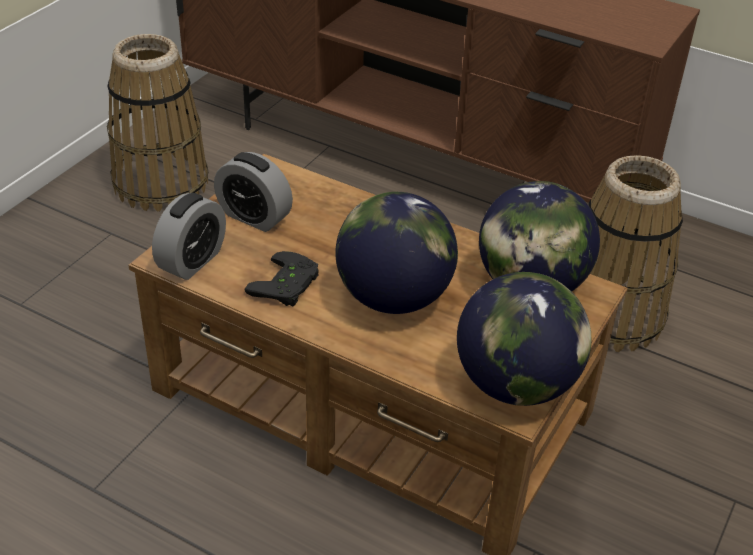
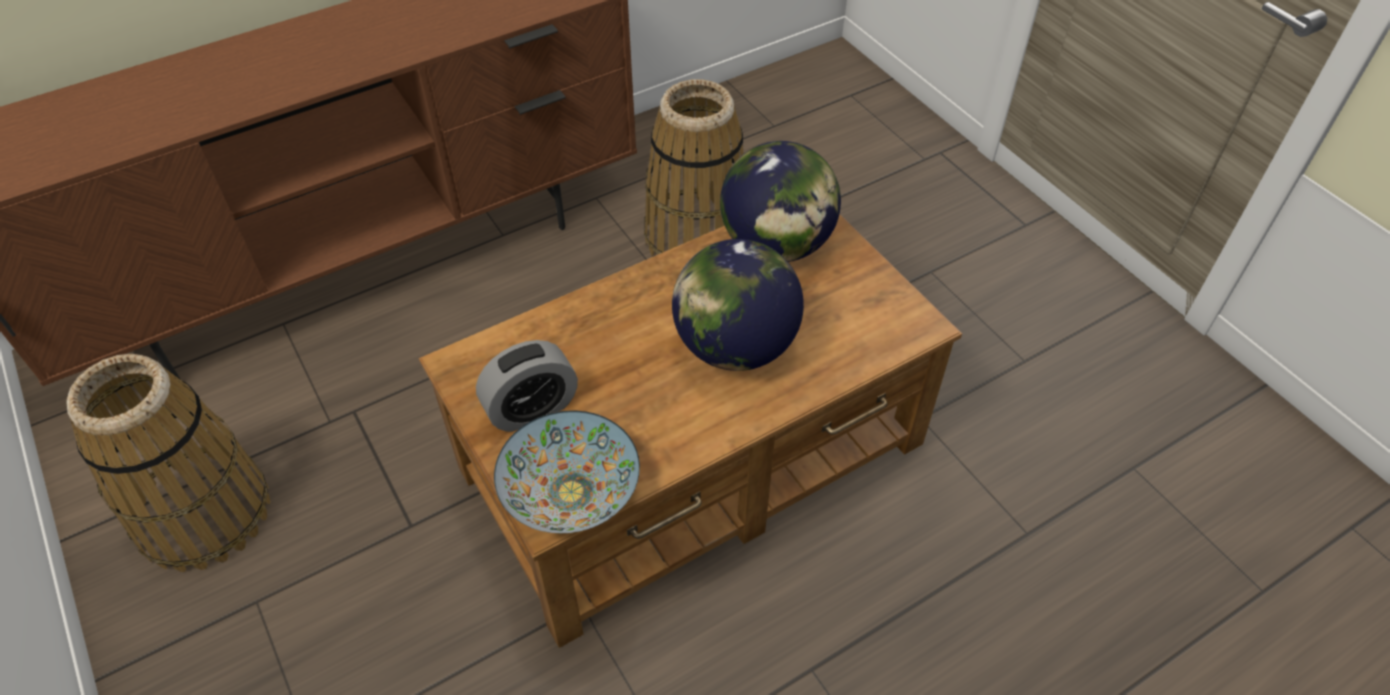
camera: 60 degrees left, 10 degrees up
(192, 261) = (570, 492): alarm clock -> bowl
(288, 285) = (665, 422): black game controller -> none
(515, 385) = (893, 313): globe -> none

